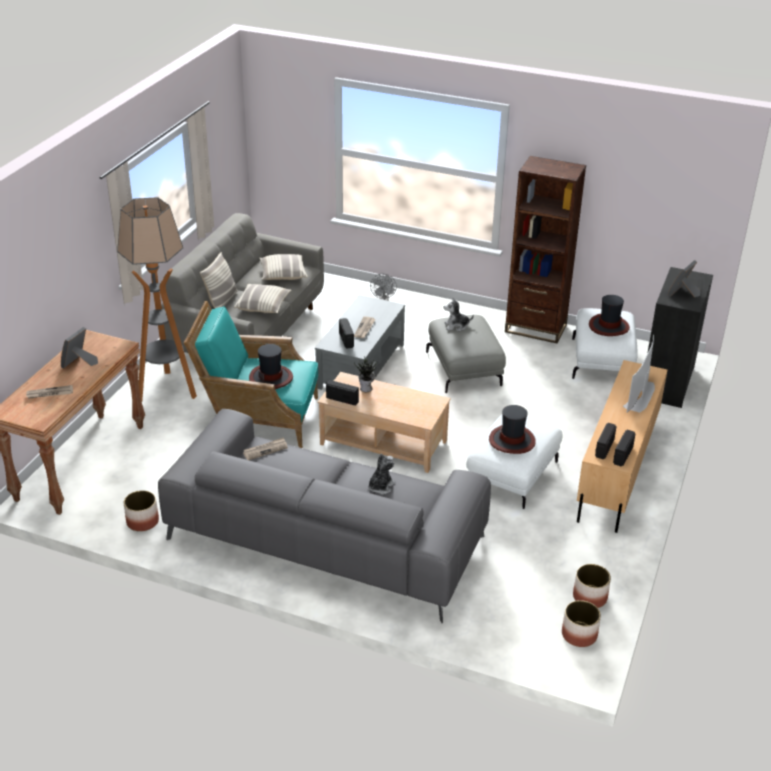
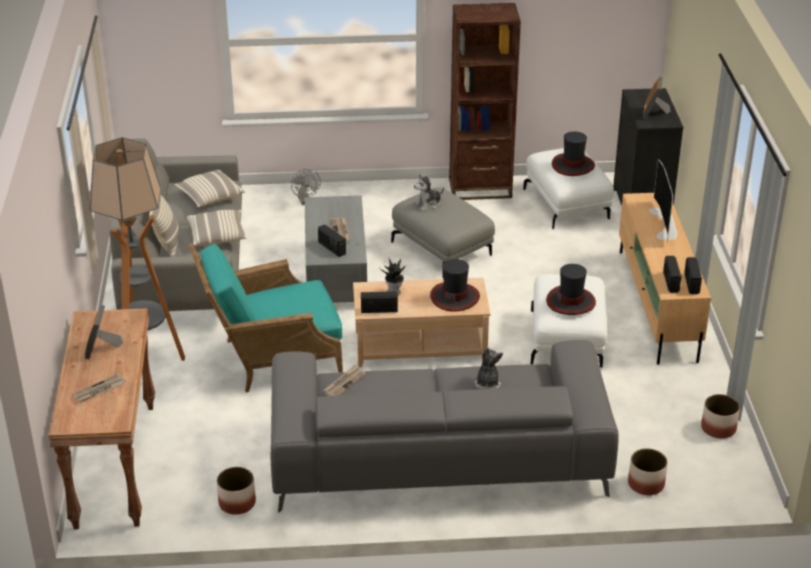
camera: 25 degrees left, 0 degrees up
(271, 378) = (289, 309): hat -> hat (455, 297)
(579, 635) = (733, 464): planter -> planter (645, 484)

